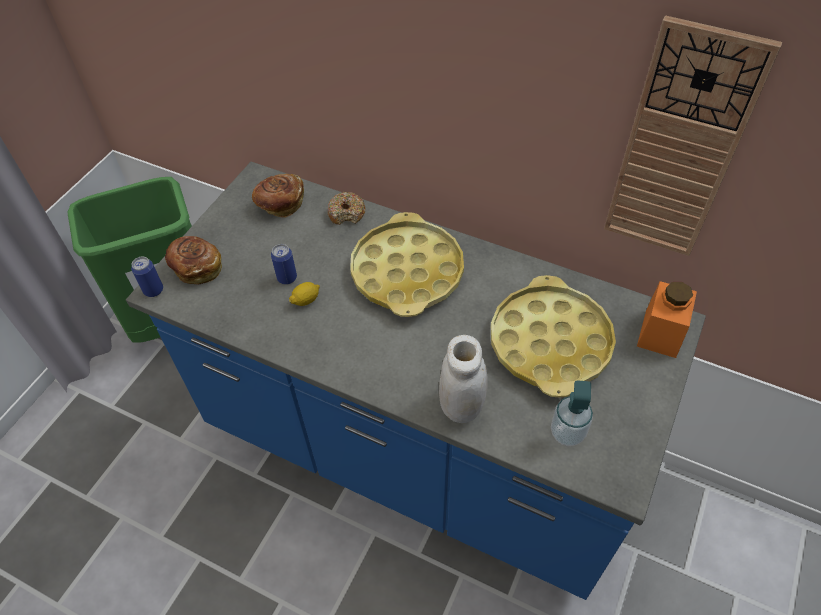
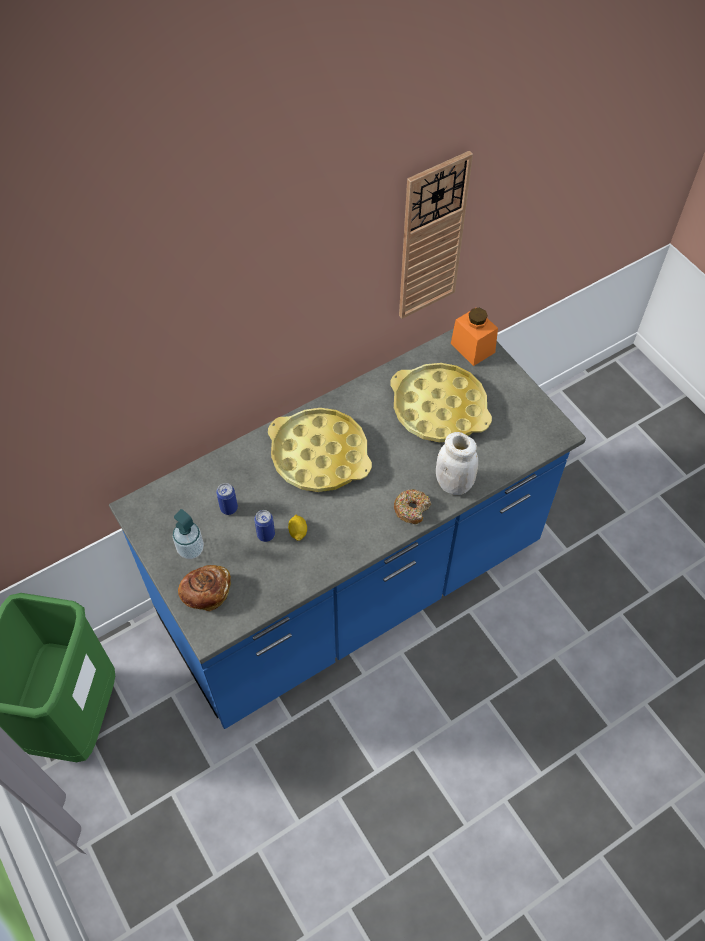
camera: 60 degrees left, 5 degrees up
(153, 290) = (206, 635): can -> can (229, 508)
(280, 204) = (181, 504): bread -> none
(347, 213) = (229, 464): donut -> donut (412, 509)
(567, 433) = (509, 439): soap dispenser -> soap dispenser (191, 549)

